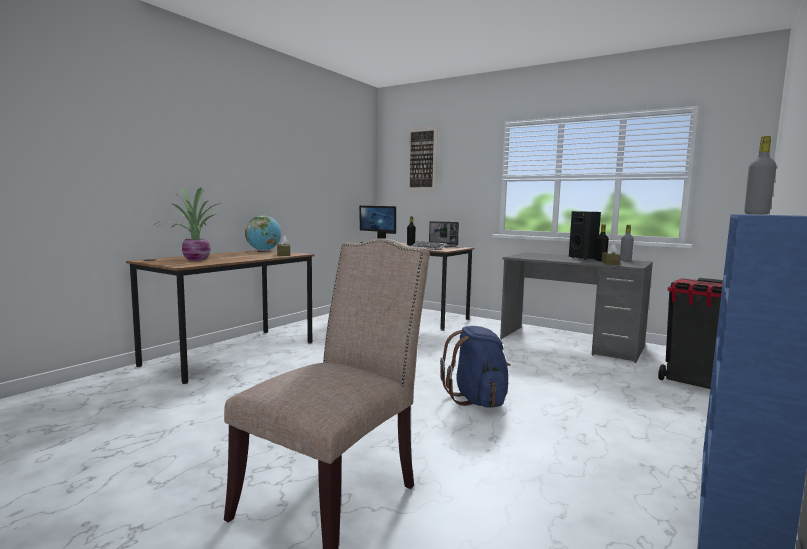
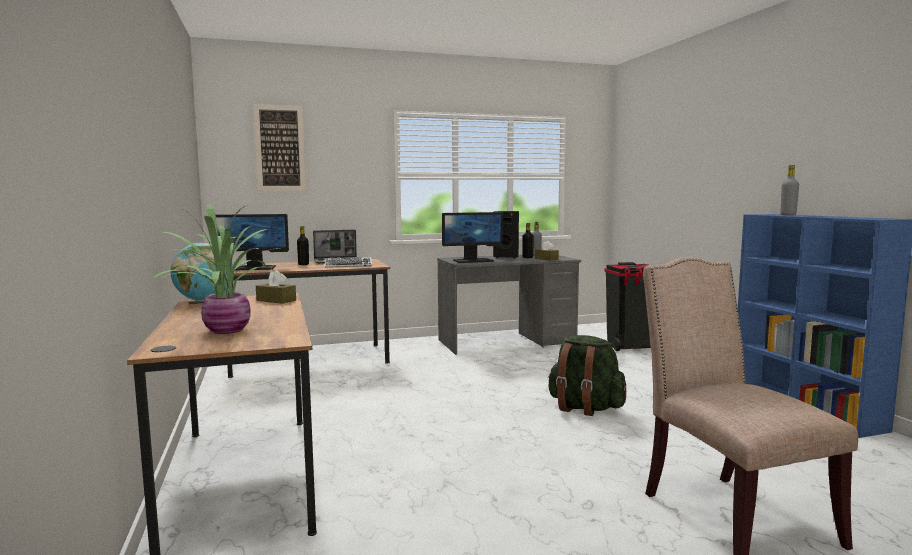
camera: 50 degrees left, 0 degrees up
(477, 400) = (584, 408): blue backpack -> green backpack
(536, 256) = (473, 260): none -> monitor

